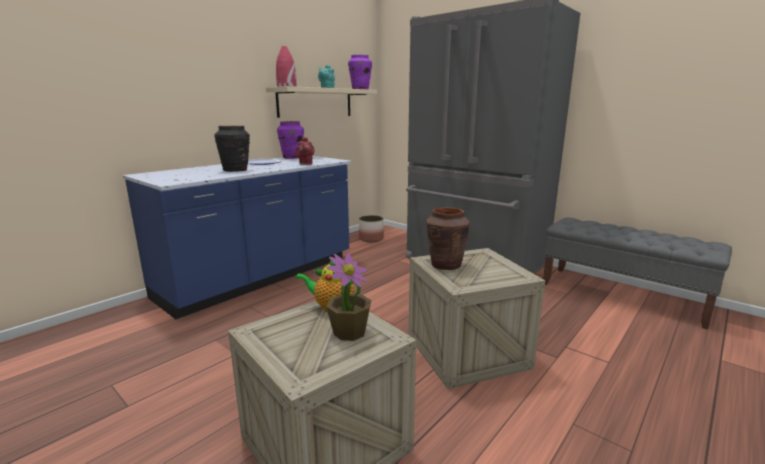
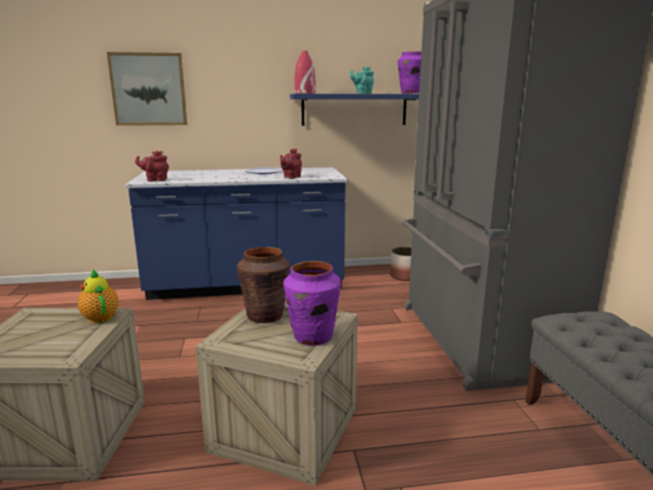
camera: 40 degrees right, 0 degrees up
(120, 77) = (149, 89): none -> picture
(182, 179) = (155, 180): none -> red teapot
(235, 170) = (216, 177): black vase -> none
(292, 157) = (308, 169): purple vase -> purple vase (312, 337)
(315, 103) = (354, 109): beige shelf -> blue shelf
(349, 332) = (62, 340): potted plant -> none

